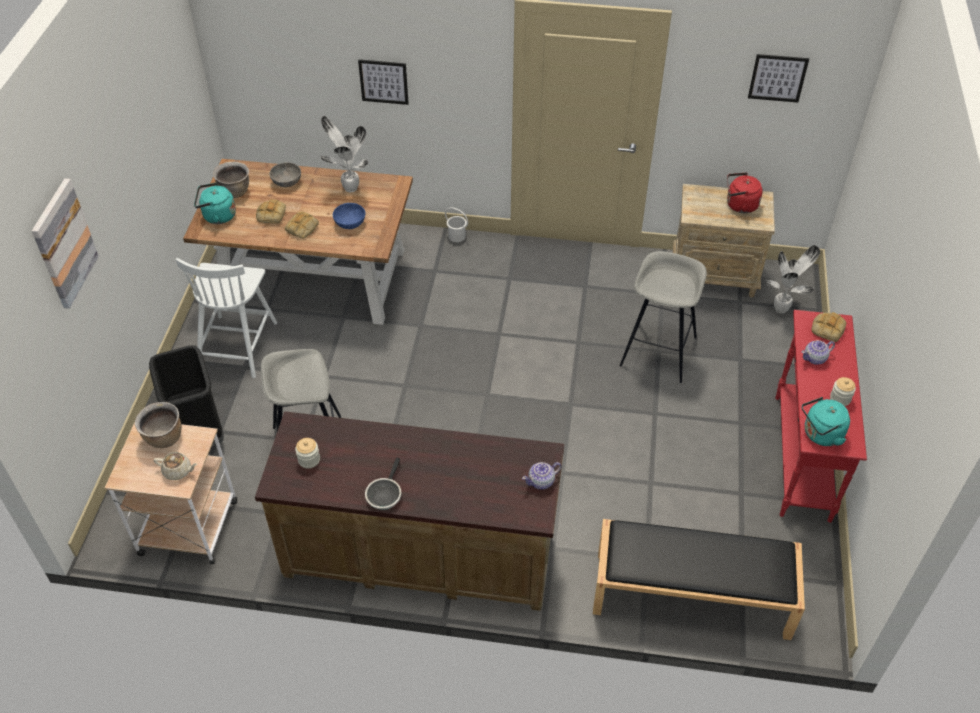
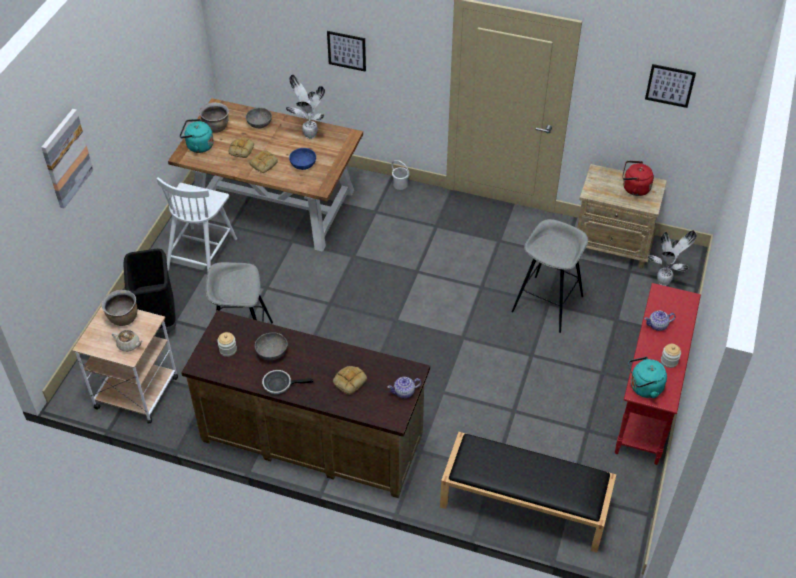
camera: 10 degrees right, 0 degrees up
(365, 455) = (272, 352): none -> grey bowl
(384, 494) = (280, 384): frying pan -> frying pan turned 60 degrees clockwise
(827, 328) = (676, 302): bread -> bread (349, 381)

